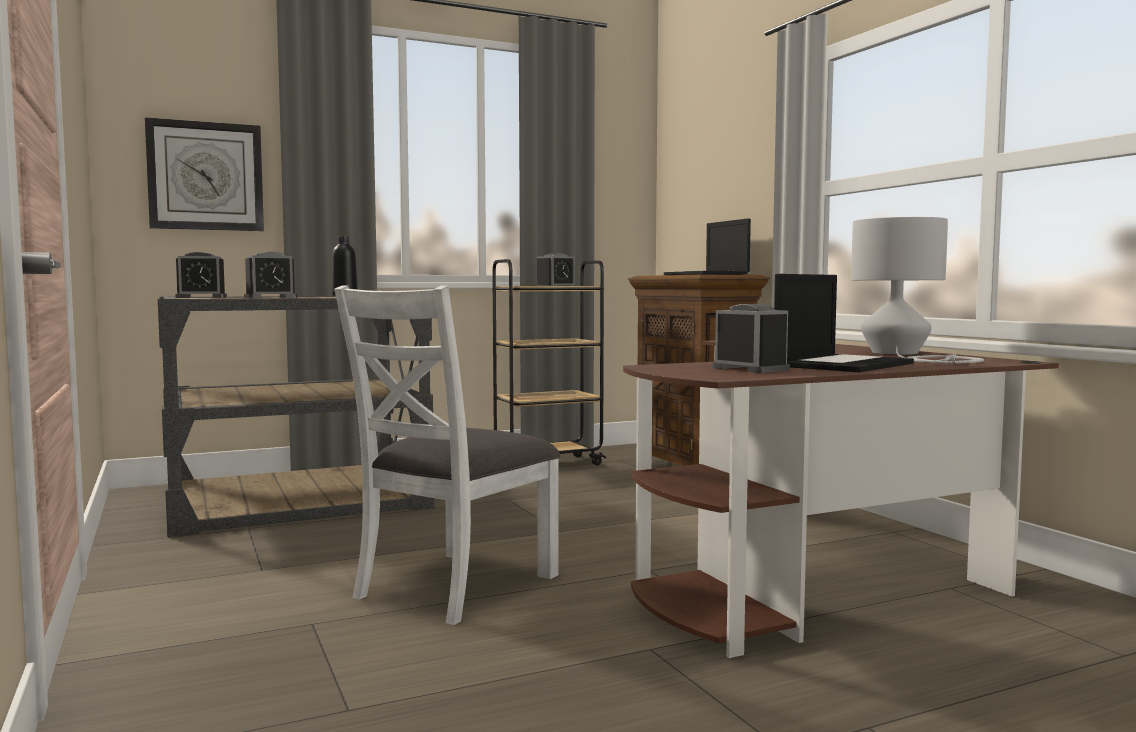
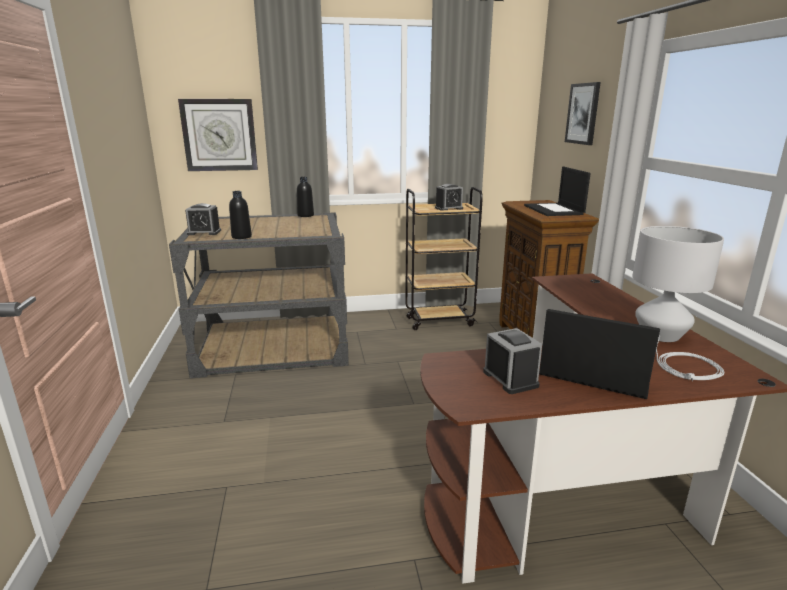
camera: 15 degrees right, 15 degrees up
(270, 297) = (241, 237): alarm clock -> black bottle
(455, 586) = (324, 458): white chair -> none
(726, 155) = (583, 113): none -> picture
(843, 364) = (593, 372): laptop -> laptop turned 120 degrees counterclockwise

